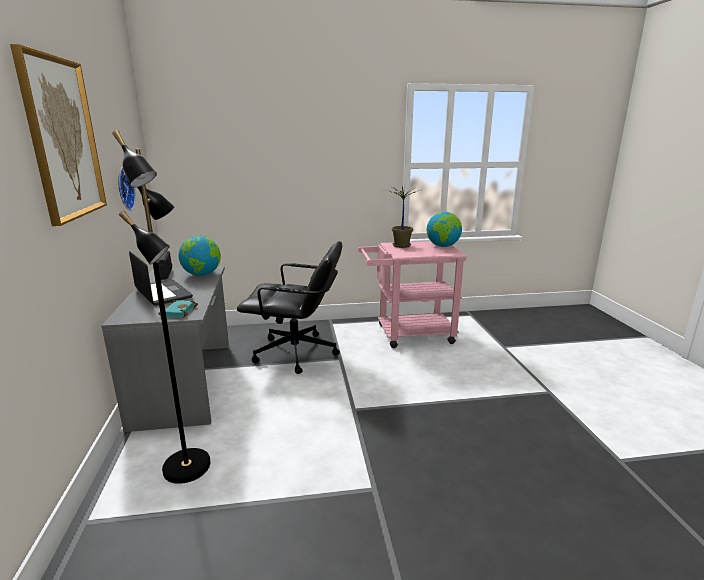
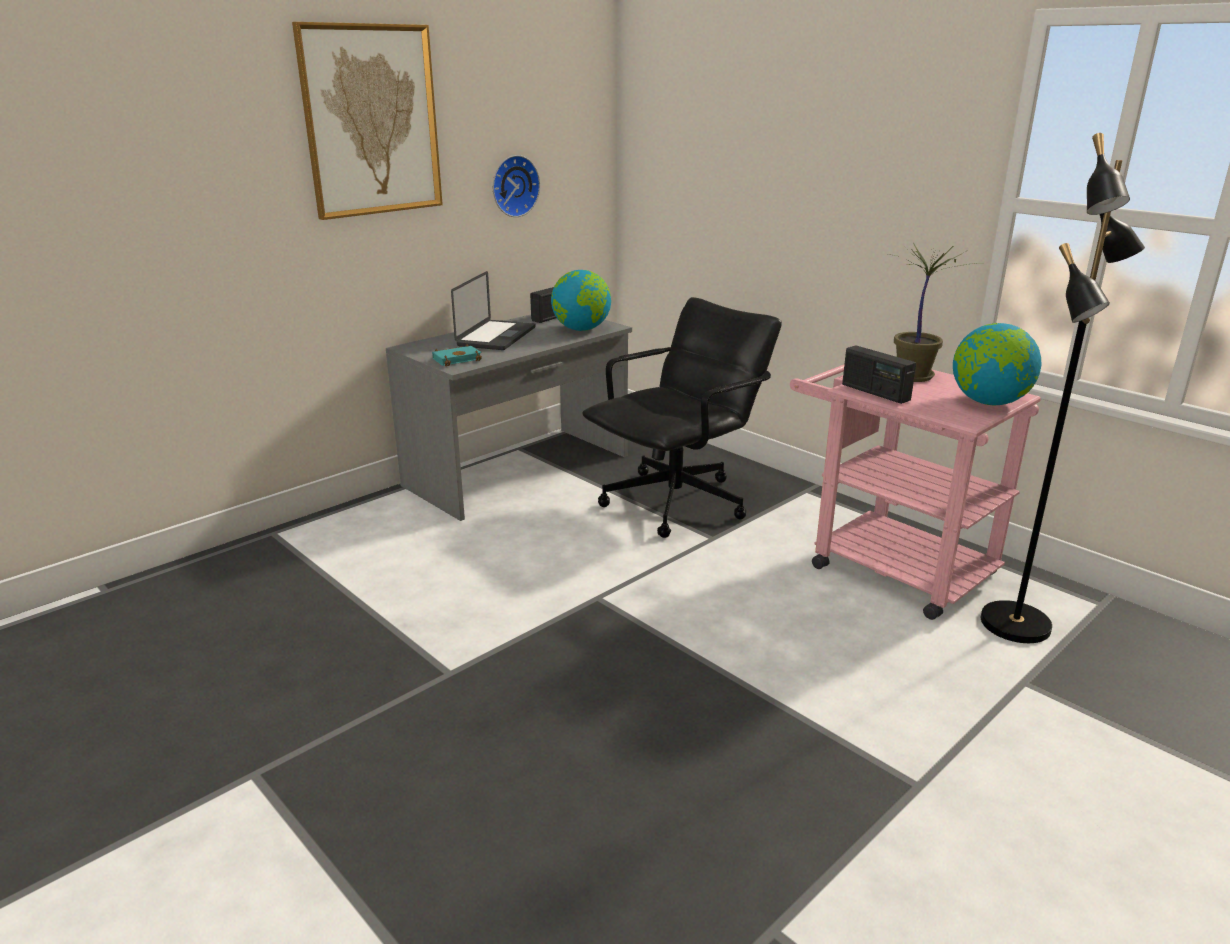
camera: 55 degrees right, 5 degrees up
(188, 467) = (382, 543): black floor lamp -> black floor lamp (1017, 625)
(296, 353) = (677, 503): black office chair -> black office chair turned 105 degrees counterclockwise
(411, 254) = (875, 392): none -> radio

